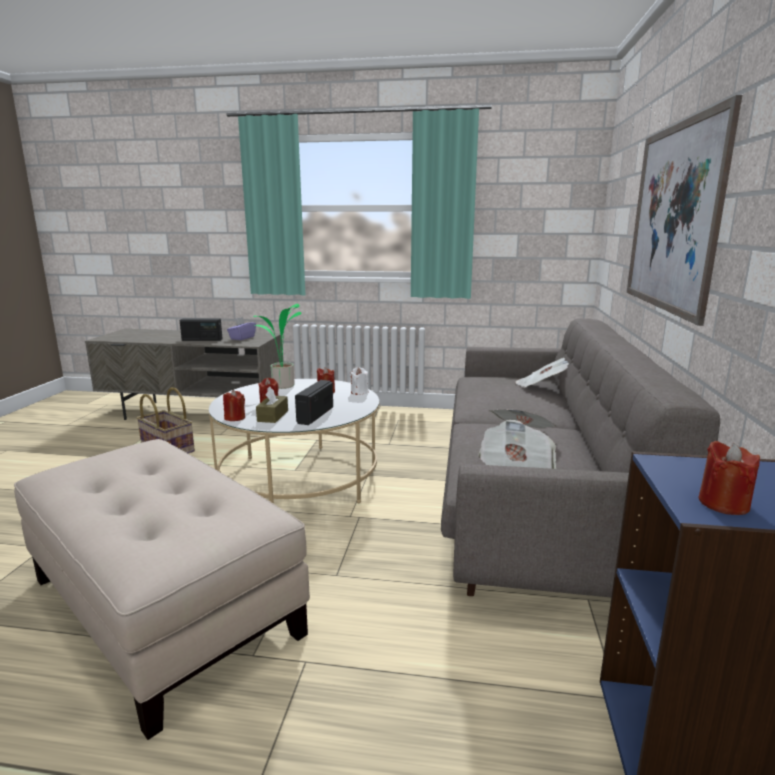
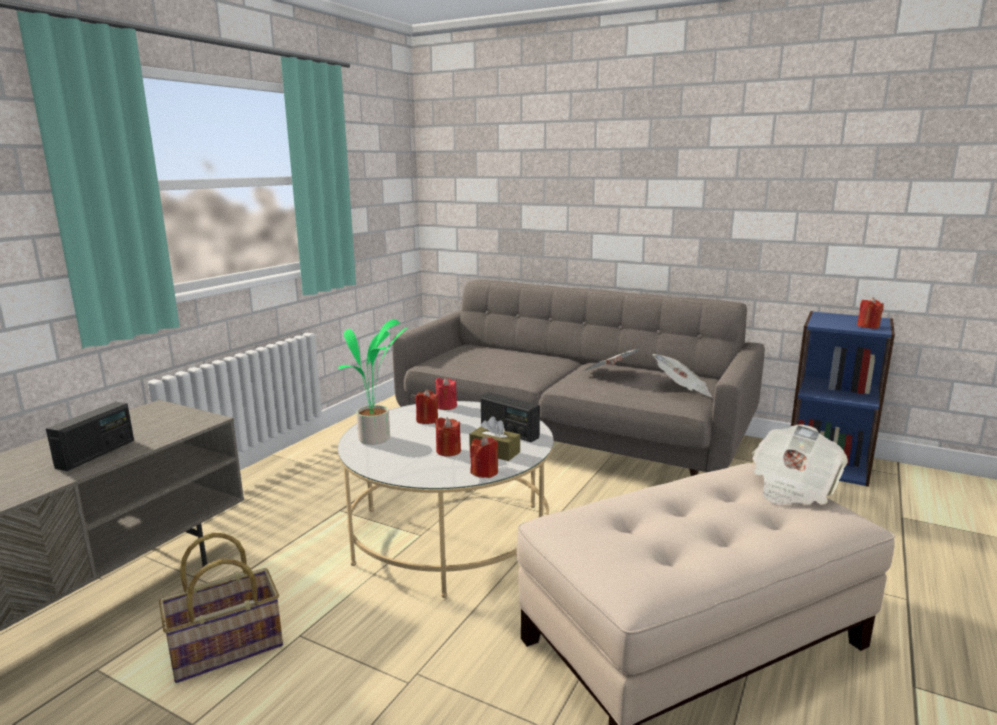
camera: 70 degrees left, 0 degrees up
(242, 338) = (145, 424): purple tissue box -> none
(359, 392) = (446, 406): white candle -> red candle
(541, 386) = (494, 347): newspaper -> newspaper (792, 487)
(672, 218) = (610, 190): picture -> none

